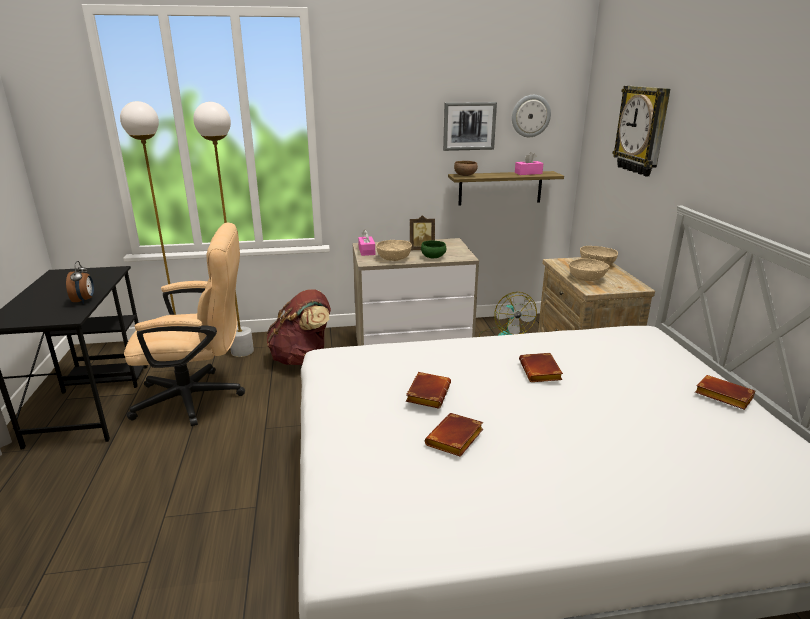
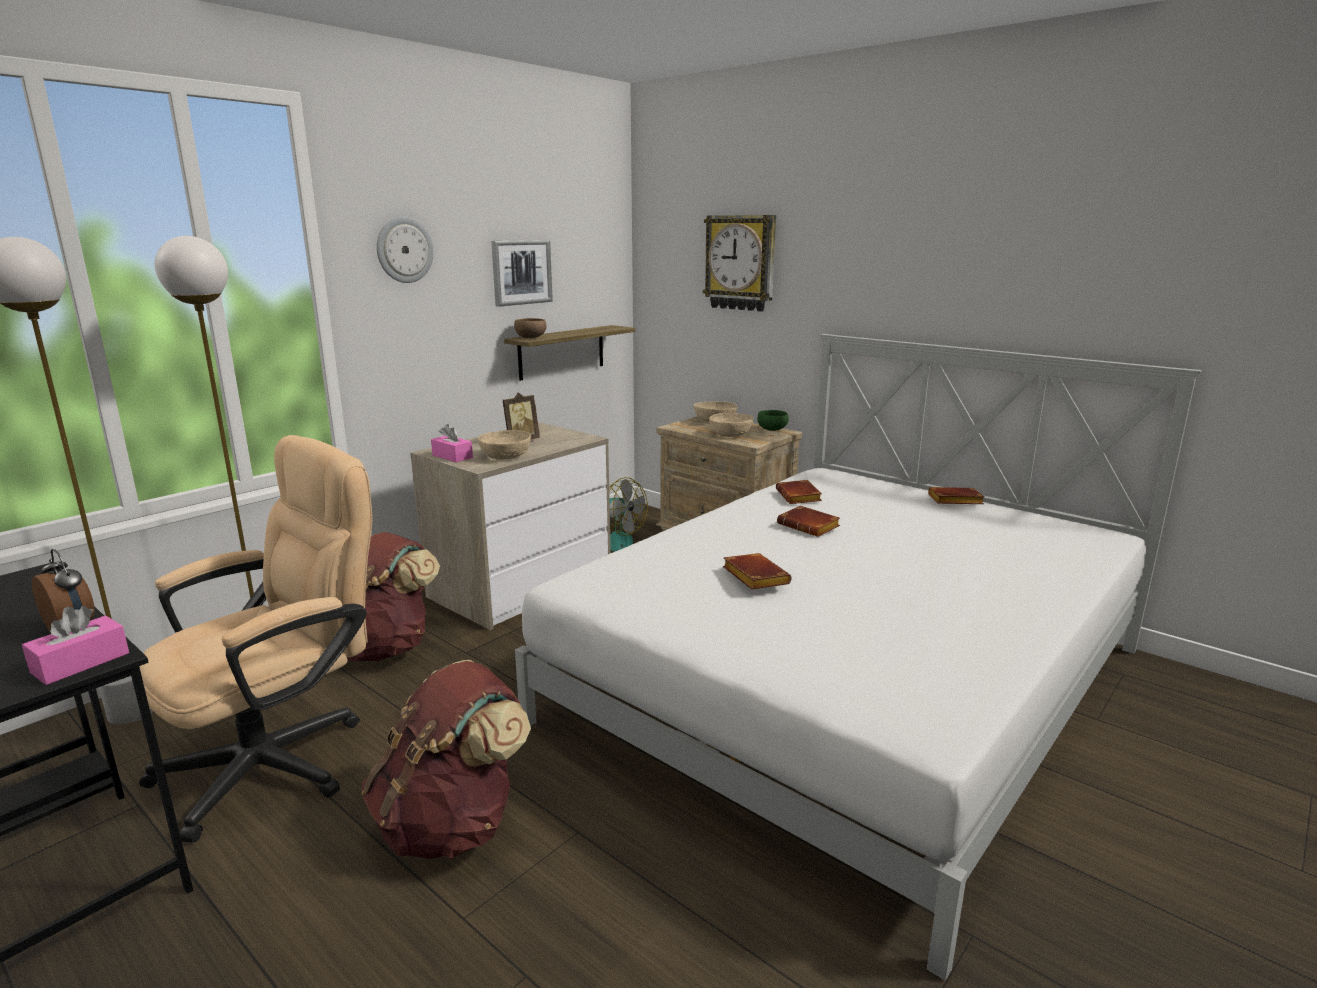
camera: 40 degrees left, 5 degrees down
(215, 468) = (452, 824): none -> brown backpack
(433, 257) = (552, 445): green bowl -> green bowl (772, 429)
(455, 440) = (843, 604): brown book -> brown book (800, 497)
(528, 173) = (593, 329): pink tissue box -> pink tissue box (80, 663)
(530, 116) = (583, 257): wall clock -> wall clock (404, 250)

